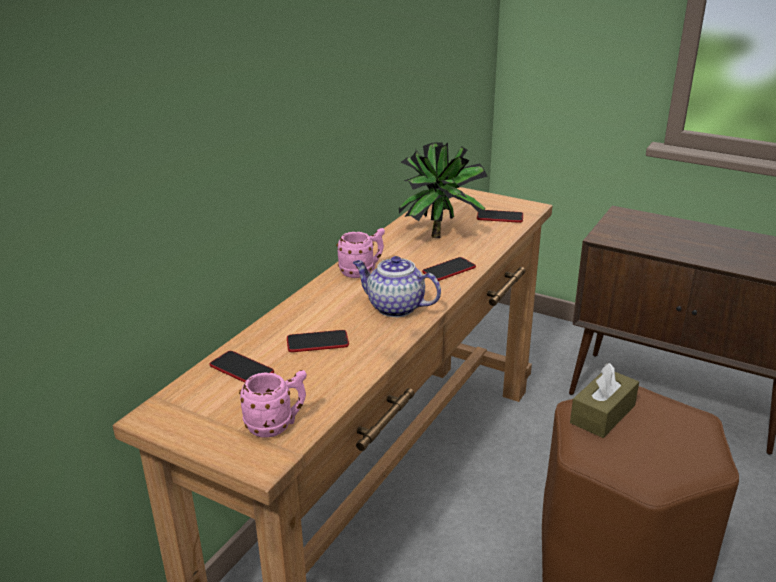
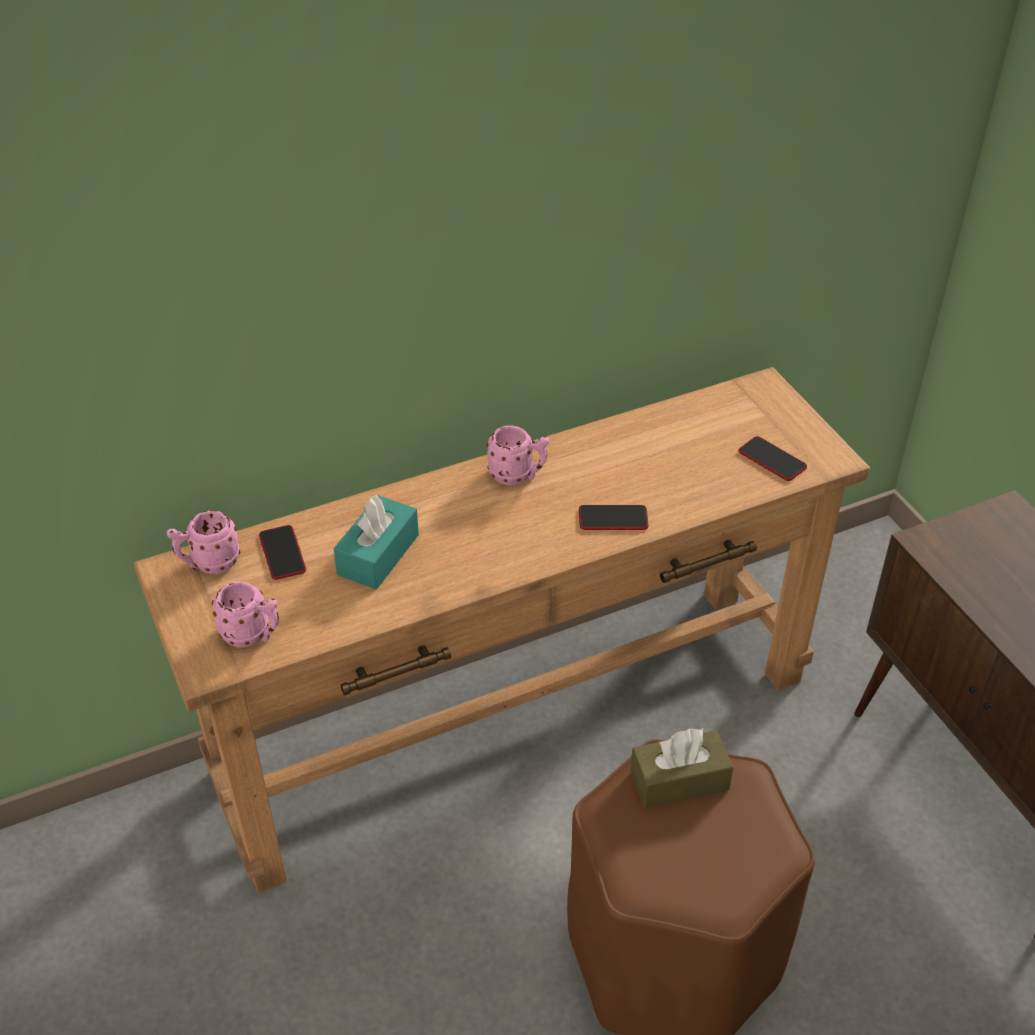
camera: 35 degrees right, 15 degrees up
(185, 399) = (208, 564): none -> pink mug
(317, 342) = (378, 555): phone -> turquoise tissue box
(394, 307) = (497, 545): teapot -> none
(440, 235) = (665, 457): potted plant -> none

